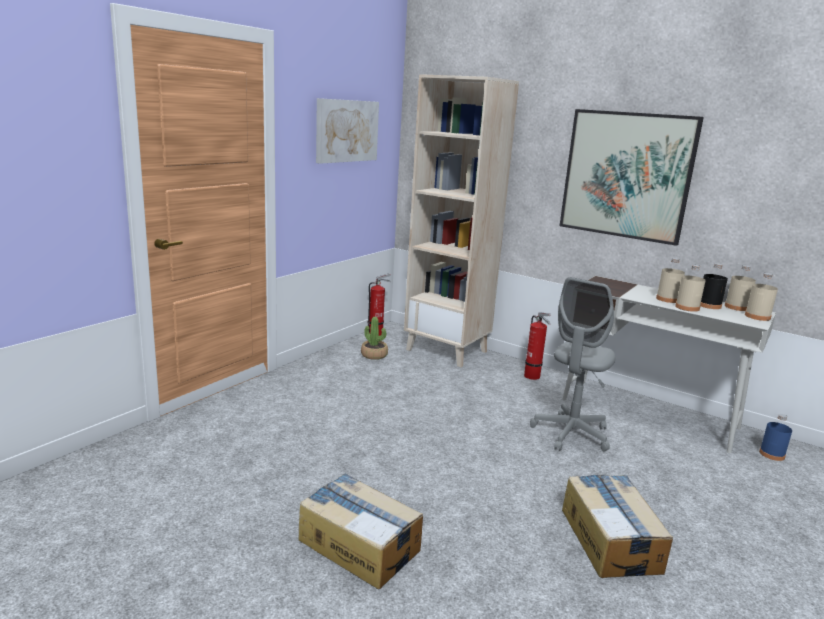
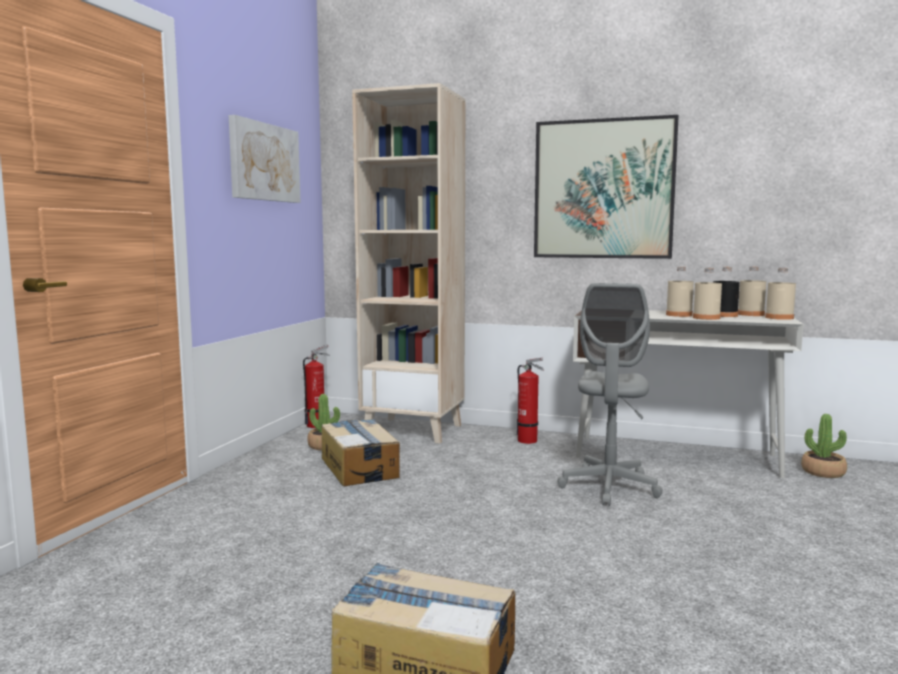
camera: 15 degrees left, 10 degrees down
(610, 539) = (733, 585): cardboard box -> cardboard box (360, 467)
(772, 454) = (823, 472): blue bottle -> potted plant

